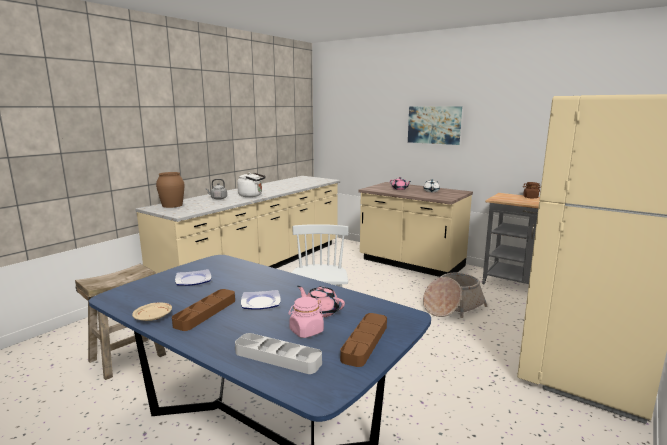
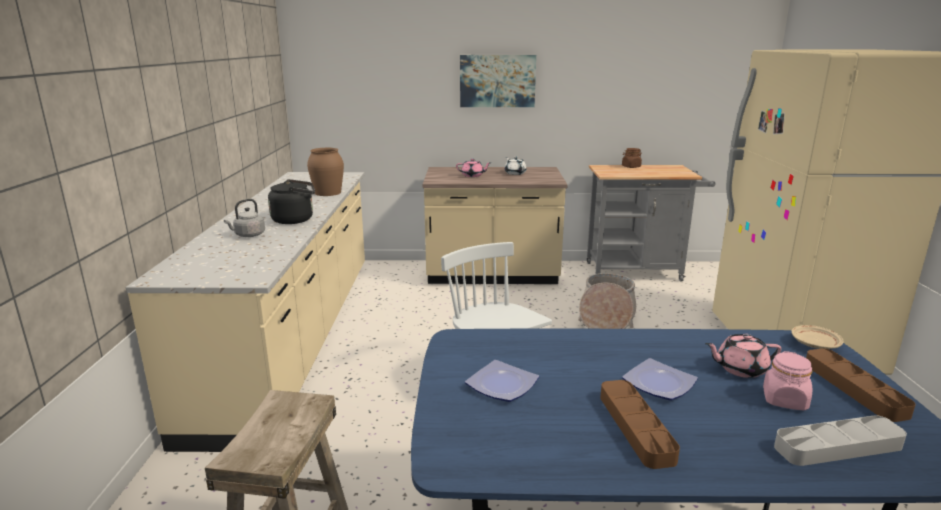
camera: 35 degrees left, 5 degrees up
(153, 317) = (591, 466): beige plate -> beige plate (814, 344)
(172, 205) = (193, 264): brown vase -> brown vase (328, 192)
(252, 196) = (295, 220): white kettle -> black kettle

